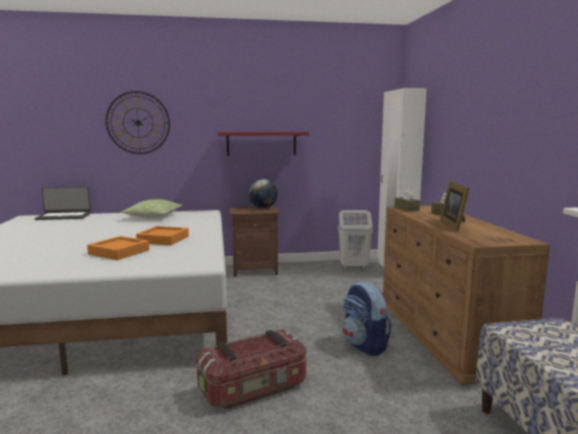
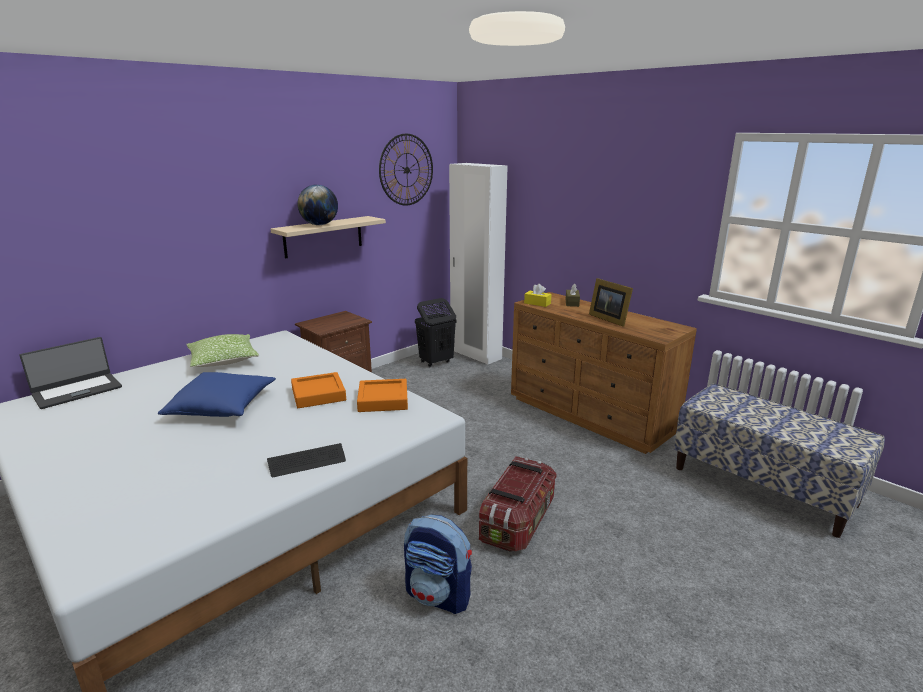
camera: 35 degrees left, 10 degrees up
(81, 266) = (307, 461): none -> keyboard
(103, 234) = (222, 407): none -> blue pillow
(119, 252) = (307, 428): orange tray -> orange tray (383, 400)
(138, 123) = (159, 228): wall clock -> wall clock (406, 170)
(261, 143) = (323, 236): red shelf -> beige shelf
(263, 208) = (340, 317): globe -> globe (319, 225)
(353, 267) = (435, 362): white laundry basket -> black laundry basket
(365, 346) = (547, 445): backpack -> backpack (439, 595)
(406, 209) = (537, 303): brown tissue box -> yellow tissue box

